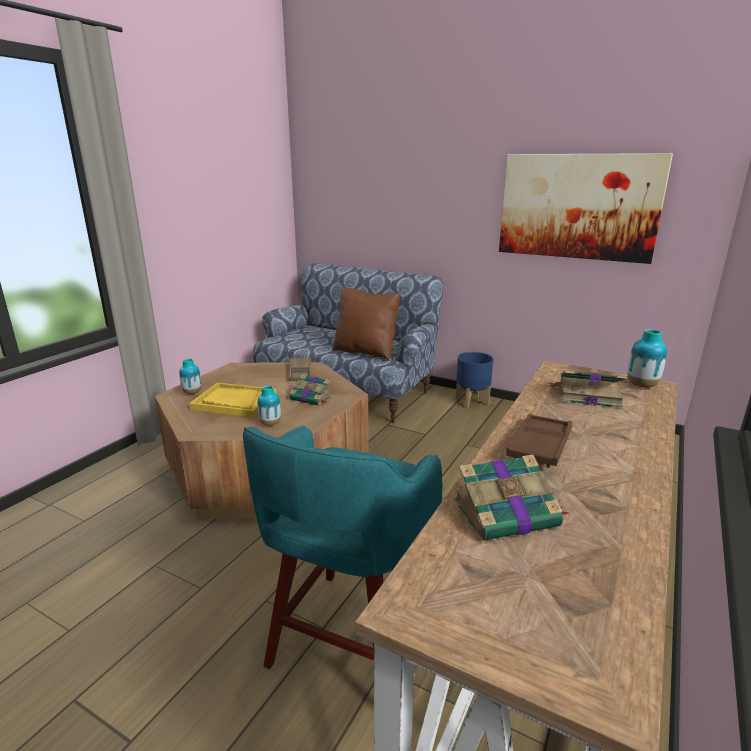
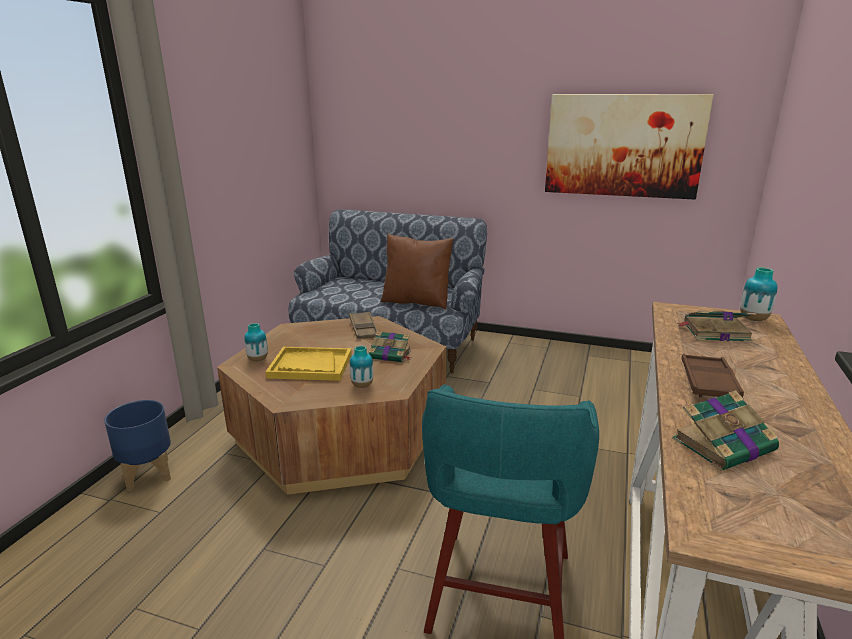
camera: 10 degrees left, 0 degrees up
(472, 401) = (522, 345): blue planter -> blue planter (149, 474)

